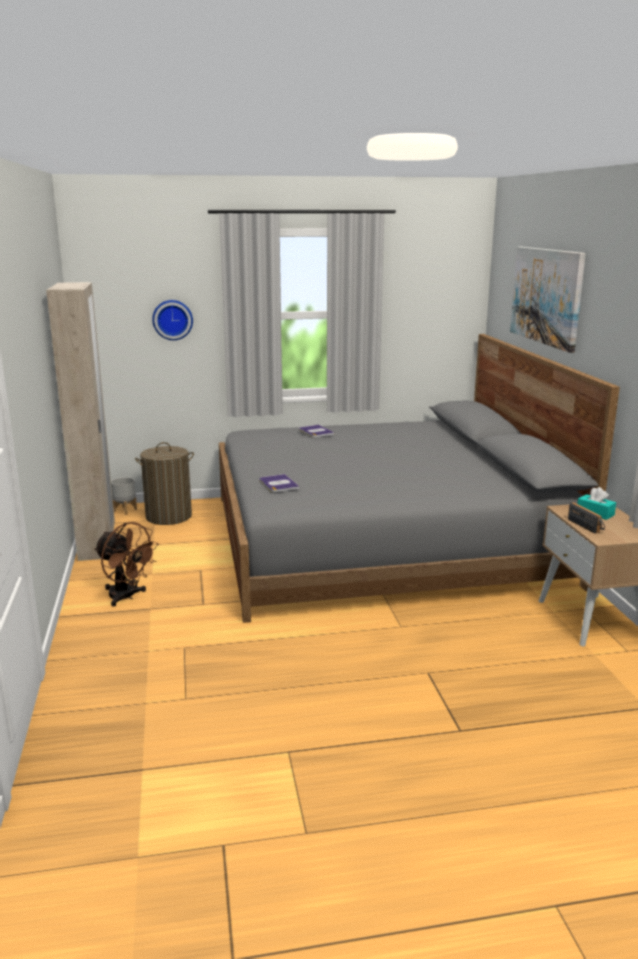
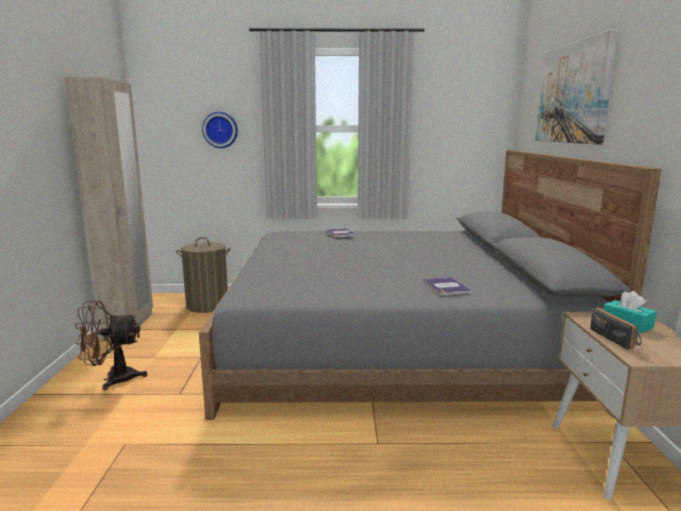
camera: 10 degrees right, 5 degrees down
(125, 510) = (175, 298): grey planter -> none
(127, 597) = (113, 379): brown fan -> brown fan turned 120 degrees clockwise
(278, 484) = (270, 273): book -> book (445, 287)

